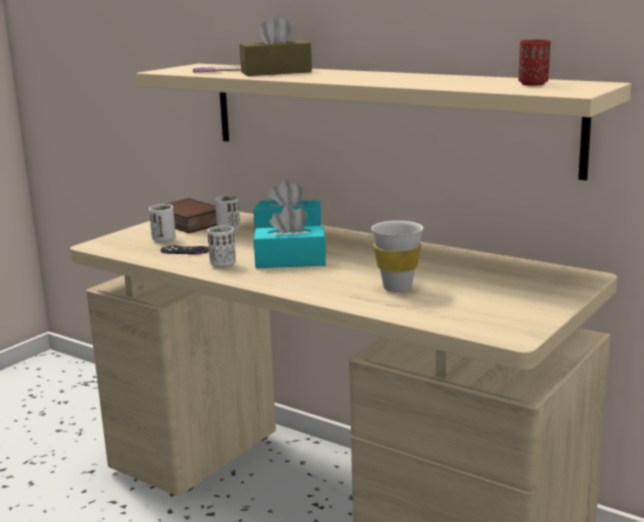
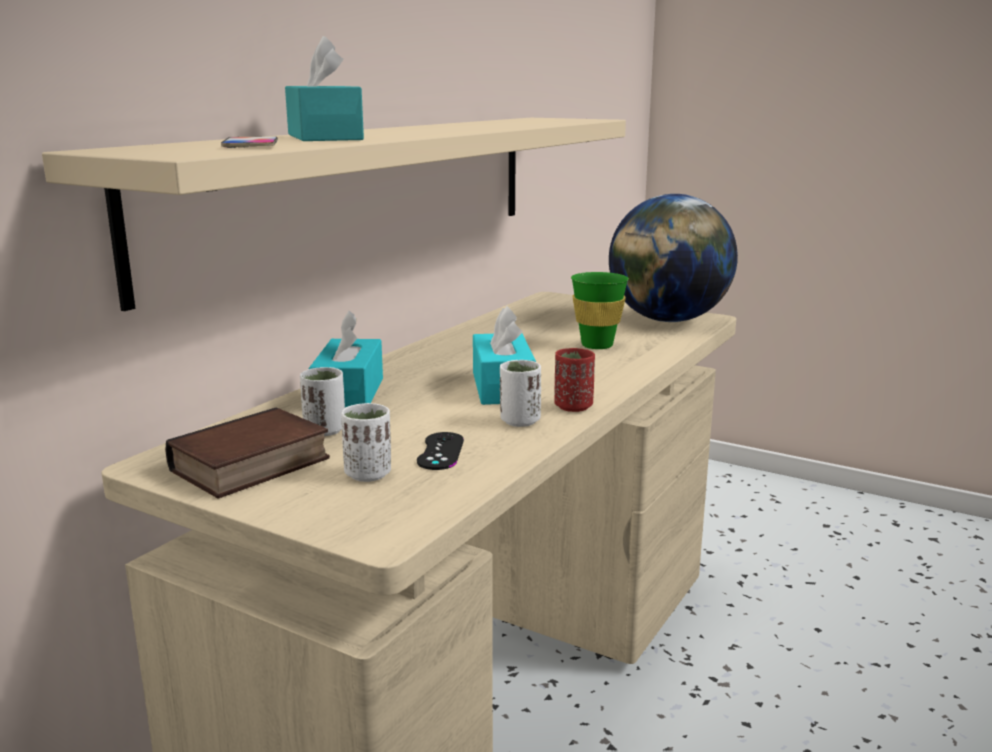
camera: 95 degrees left, 0 degrees up
(276, 72) = (324, 137): brown tissue box -> turquoise tissue box
(397, 287) = (597, 345): white cup -> green cup
(497, 318) = (668, 320): none -> globe
(533, 84) = (535, 120): red cup -> red cup (573, 407)

